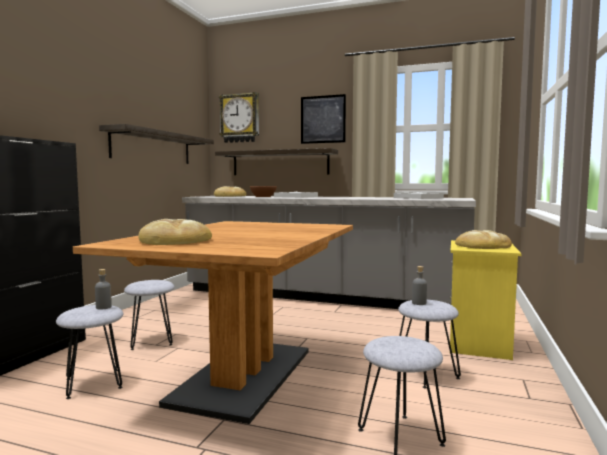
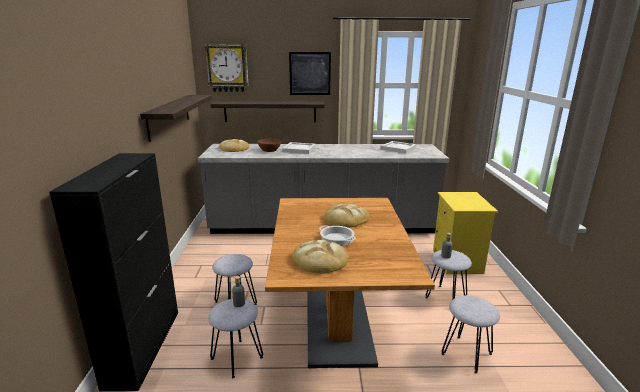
camera: 20 degrees left, 15 degrees up
(226, 235) = (337, 239): none -> cooking pot
(482, 246) = (466, 201): bread -> bread (346, 219)

